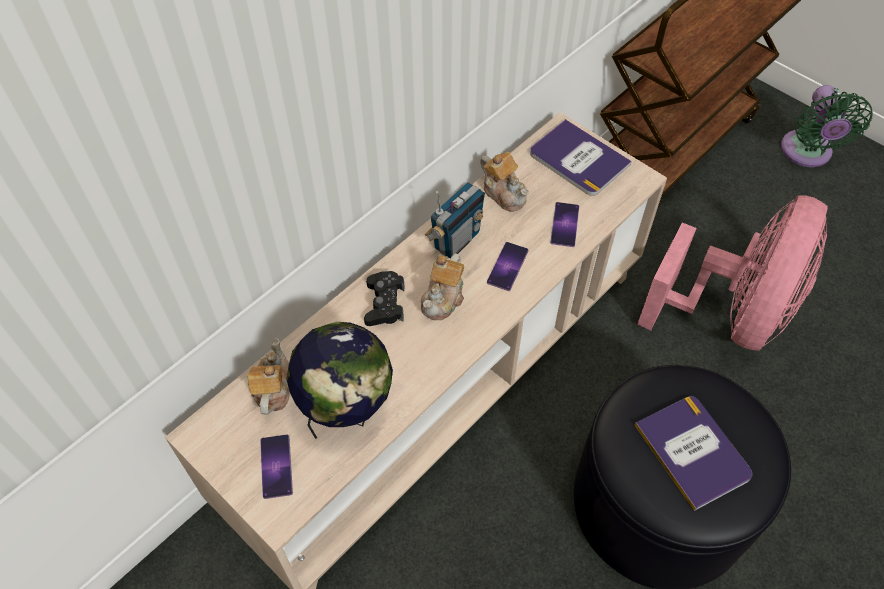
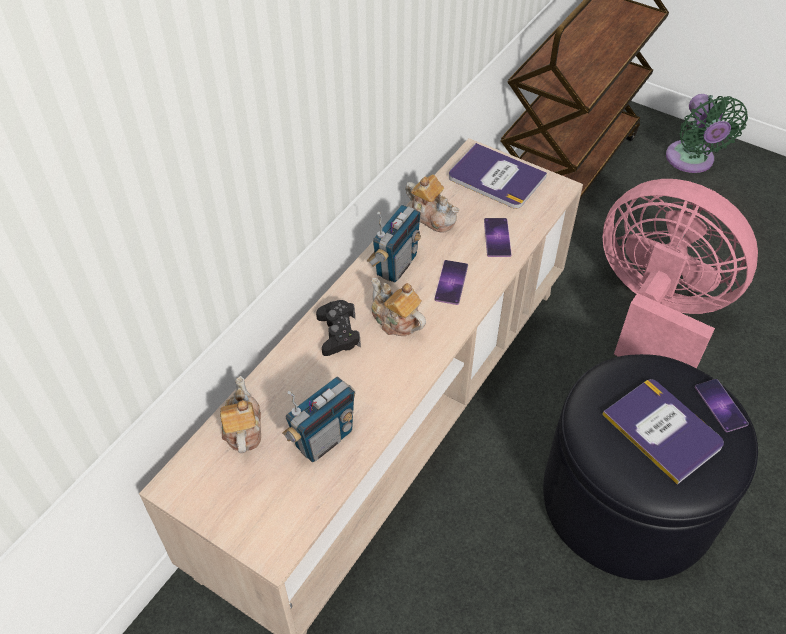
camera: 10 degrees left, 5 degrees down
(276, 466) = (262, 503): phone -> phone (721, 405)
(347, 411) = (323, 439): globe -> radio
(443, 299) = (395, 320): teapot -> teapot turned 120 degrees clockwise
(731, 313) = (656, 313): pink fan -> pink fan turned 75 degrees counterclockwise

